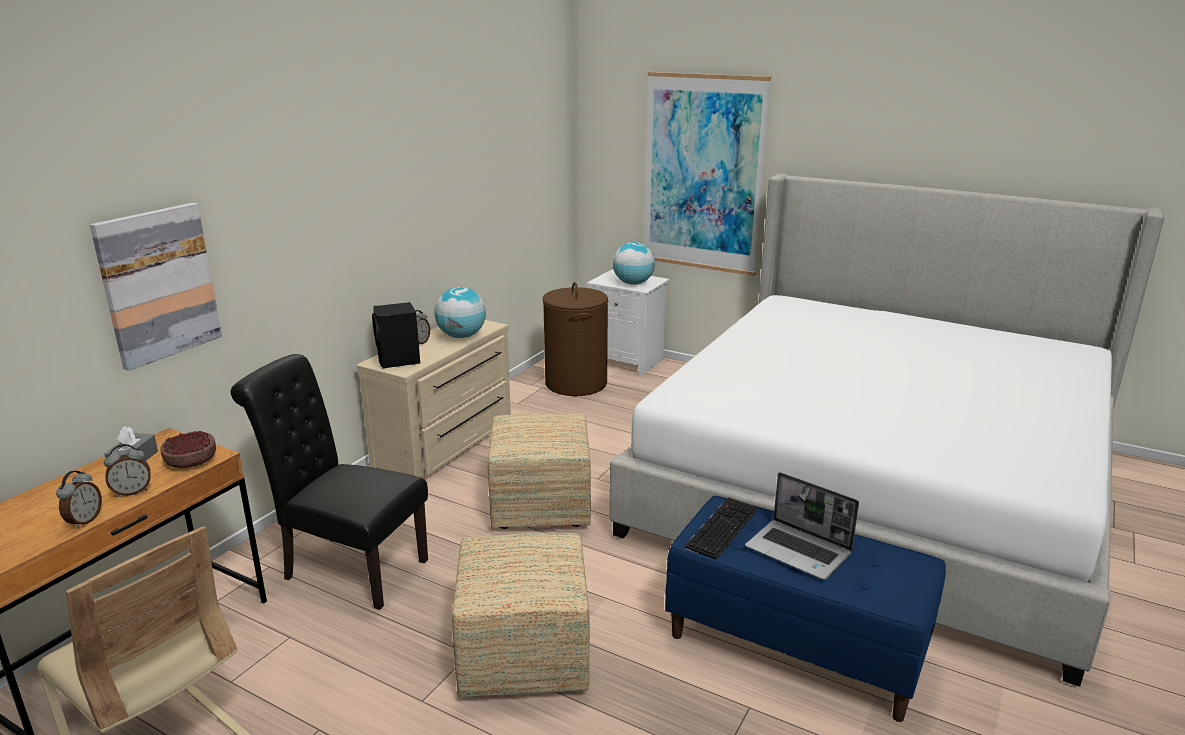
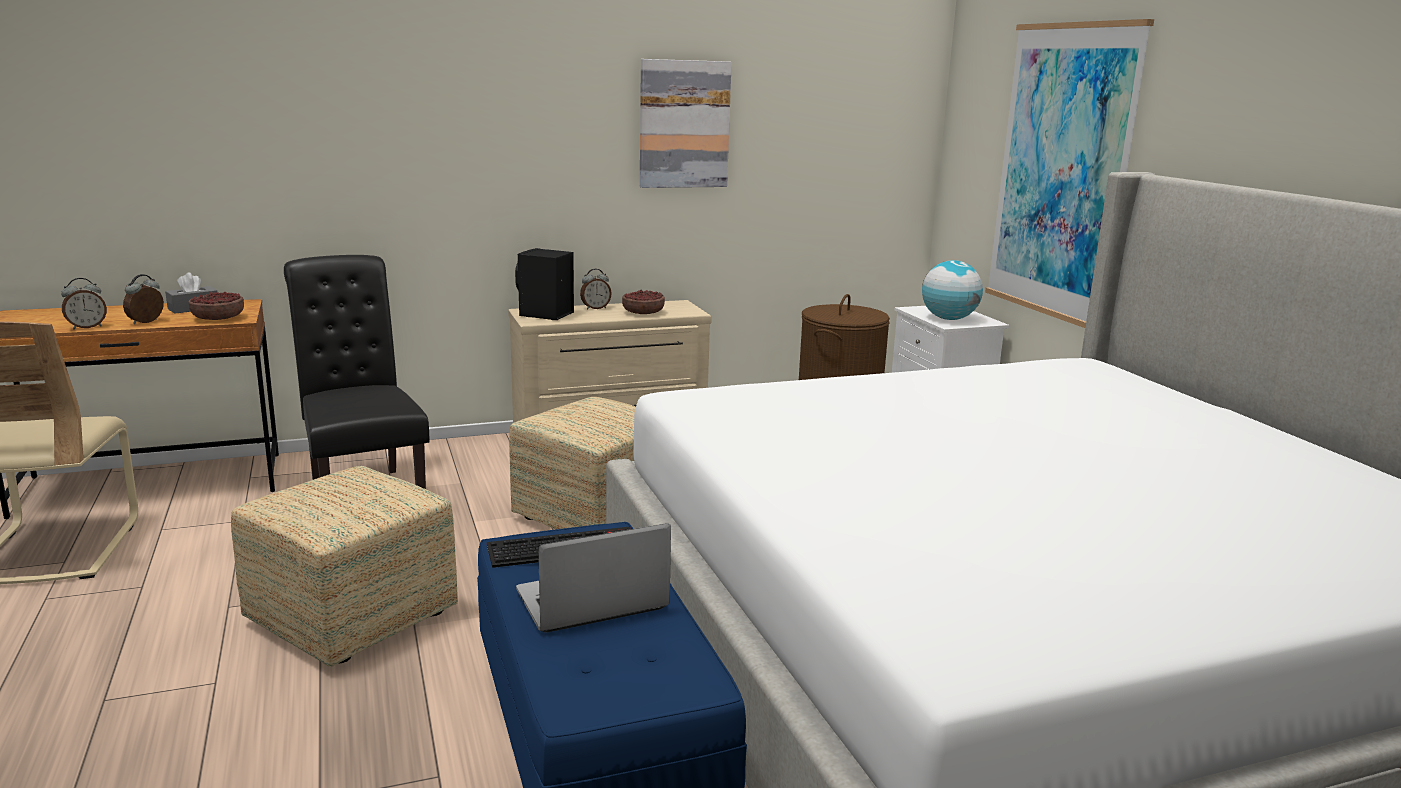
camera: 40 degrees right, 5 degrees down
(132, 492) = (147, 322): alarm clock -> alarm clock turned 105 degrees clockwise
(158, 284) = (271, 157): picture -> picture (684, 124)
(461, 336) = (643, 312): globe -> bowl
(799, 551) = (590, 602): laptop -> laptop turned 75 degrees clockwise

